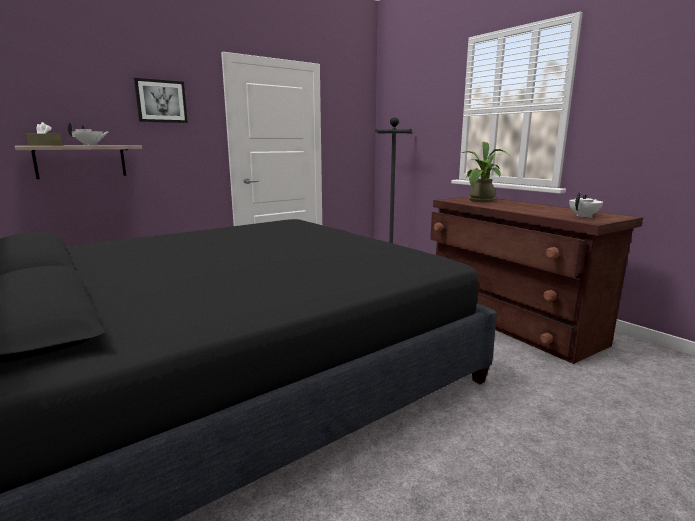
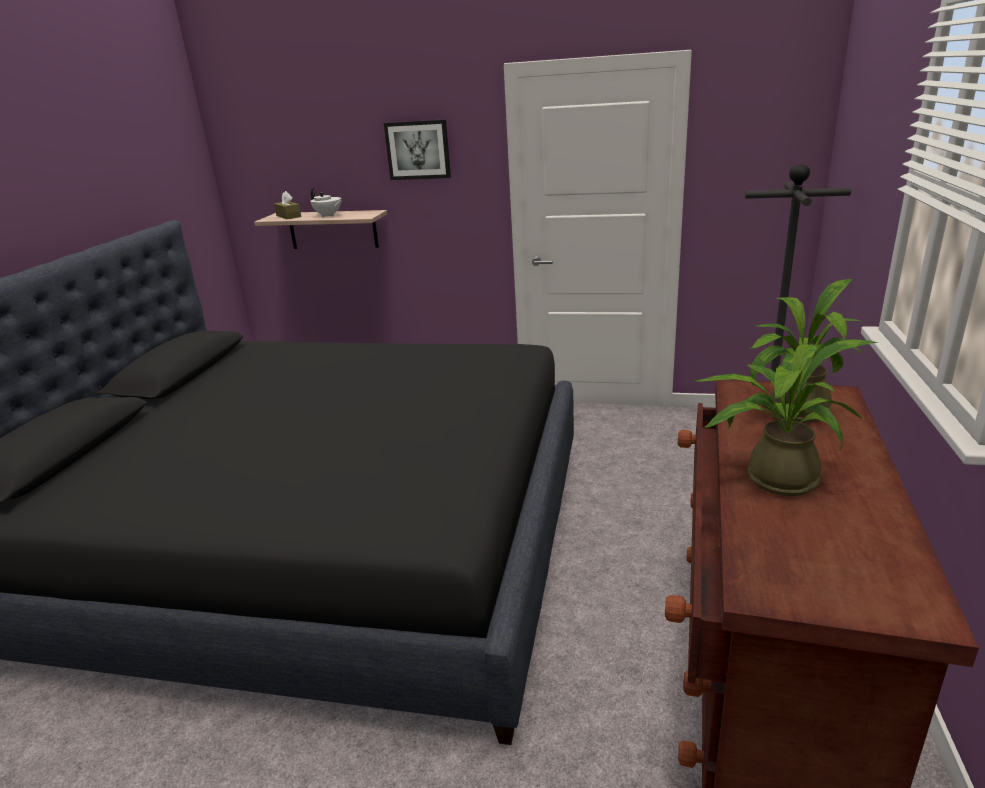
camera: 50 degrees right, 10 degrees up
(522, 209) = (772, 477): none -> potted plant
(584, 216) = (814, 566): white teapot -> none

